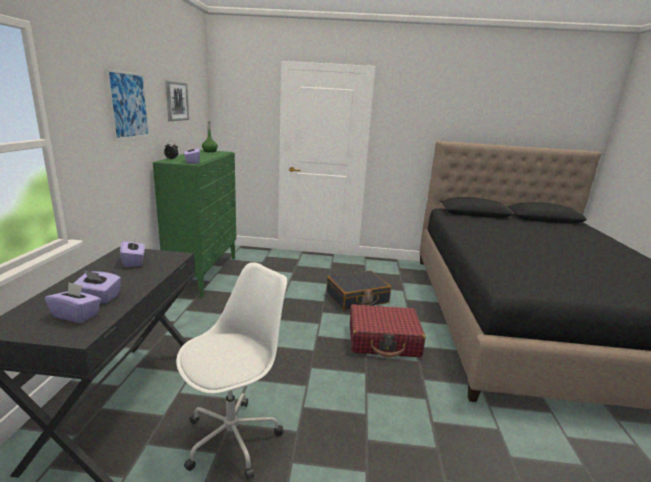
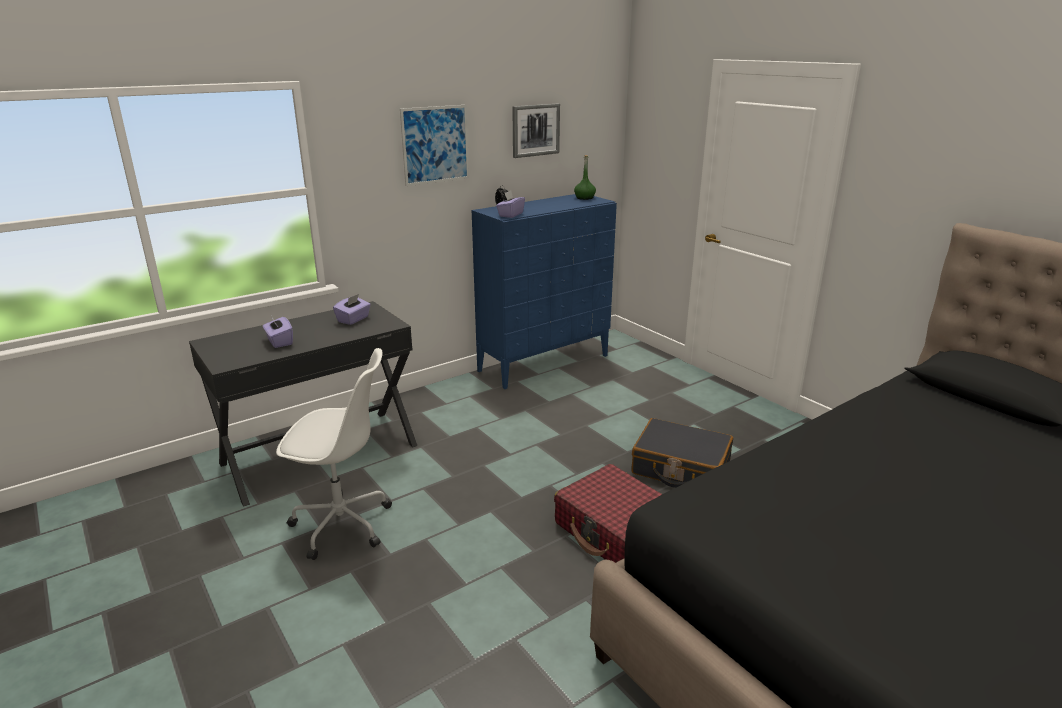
camera: 50 degrees right, 5 degrees up
(76, 315) = (247, 350): purple tissue box -> none
(205, 273) = (545, 363): green dresser -> blue dresser

